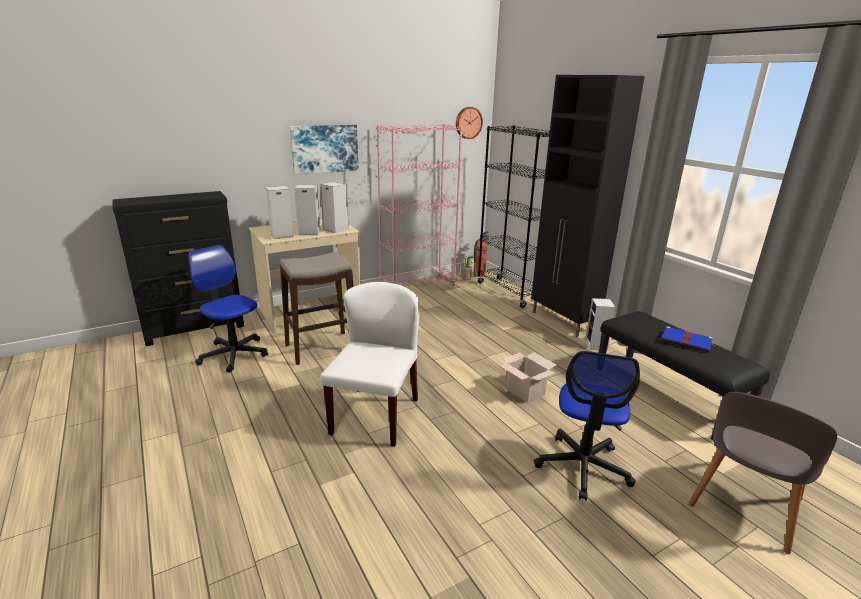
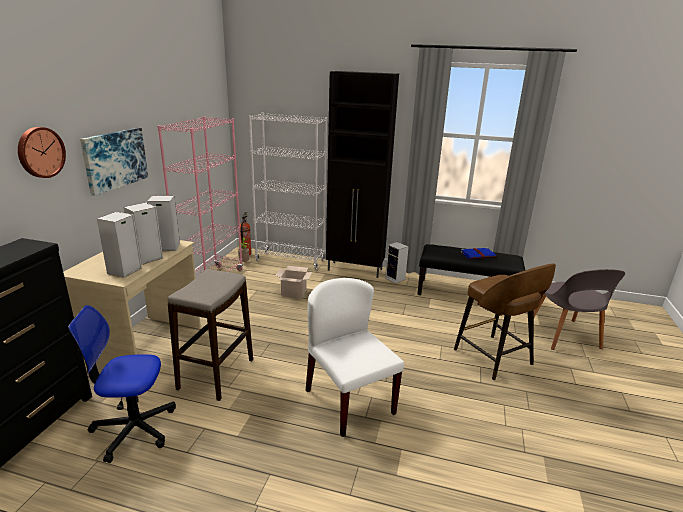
camera: 45 degrees left, 0 degrees up
(468, 122) = (215, 113): wall clock -> wall clock (40, 152)
(510, 292) = (290, 260): black bookcase -> white bookcase
(526, 391) = (406, 329): cardboard box -> cardboard box (294, 292)
(583, 467) = (494, 358): office chair -> brown stool

